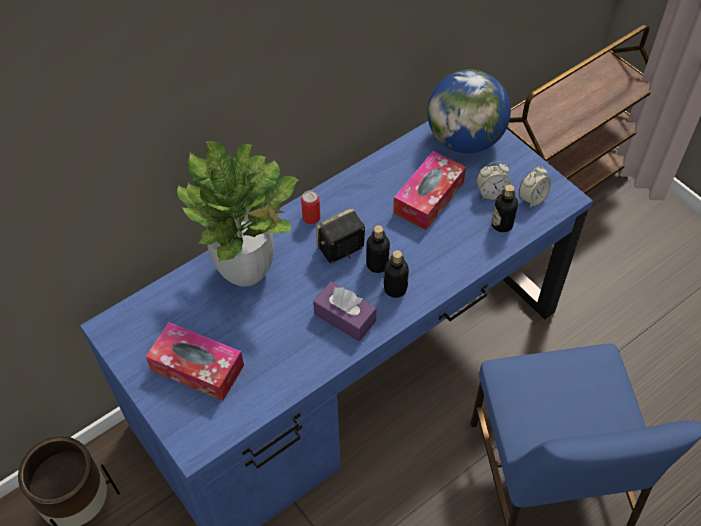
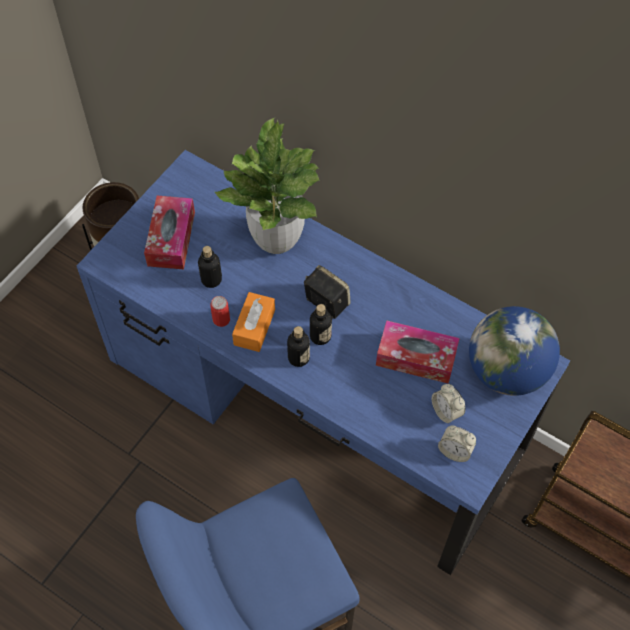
camera: 70 degrees right, 5 degrees up
(311, 218) = (352, 269): can -> can (221, 319)
(345, 317) = (254, 327): purple tissue box -> orange tissue box
(502, 224) = (409, 430): bottle -> bottle (211, 279)

